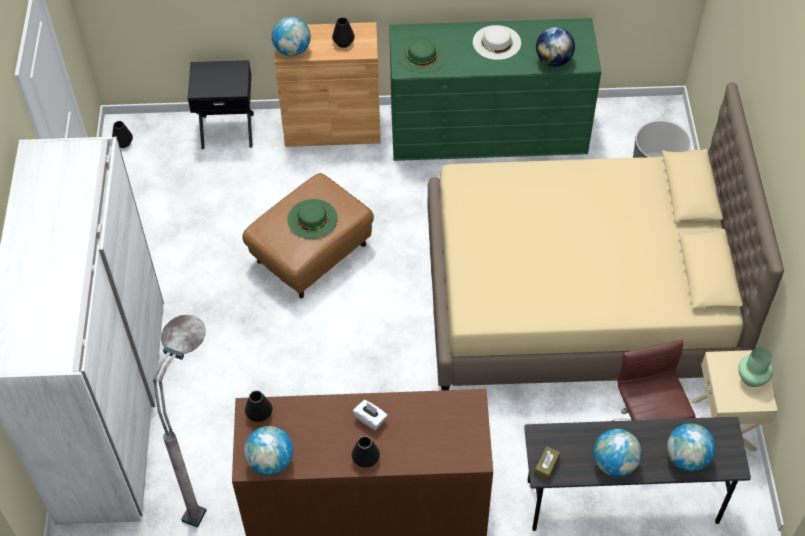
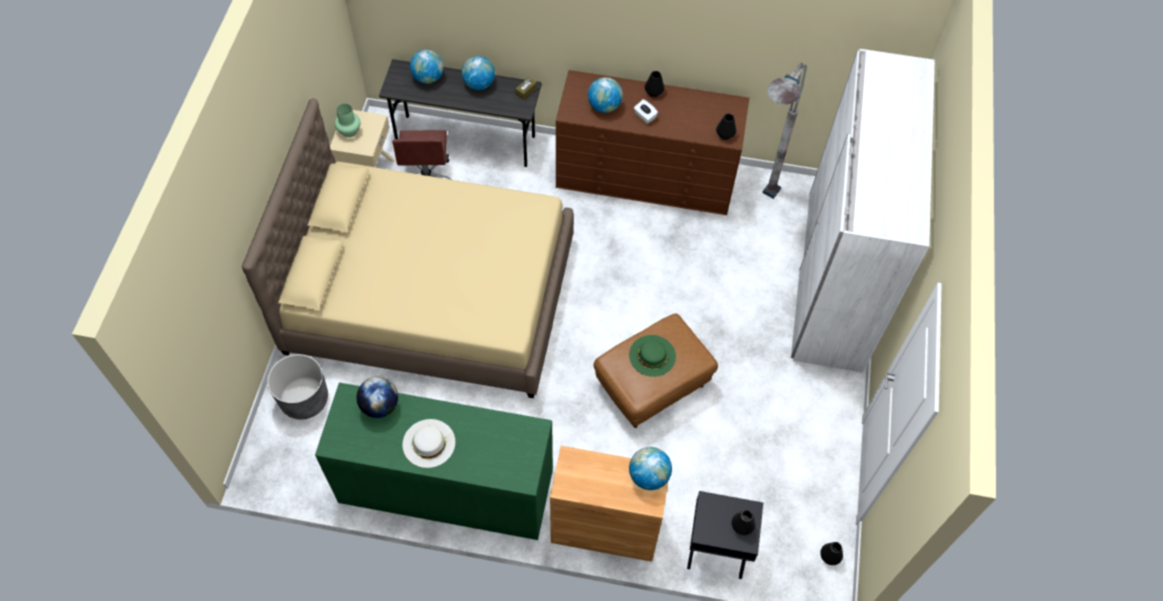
camera: 170 degrees left, 5 degrees up
(270, 462) = (720, 103): globe -> globe (604, 106)
(343, 42) = (592, 474): black vase -> black vase (742, 526)
(422, 55) = (512, 443): green hat -> none

